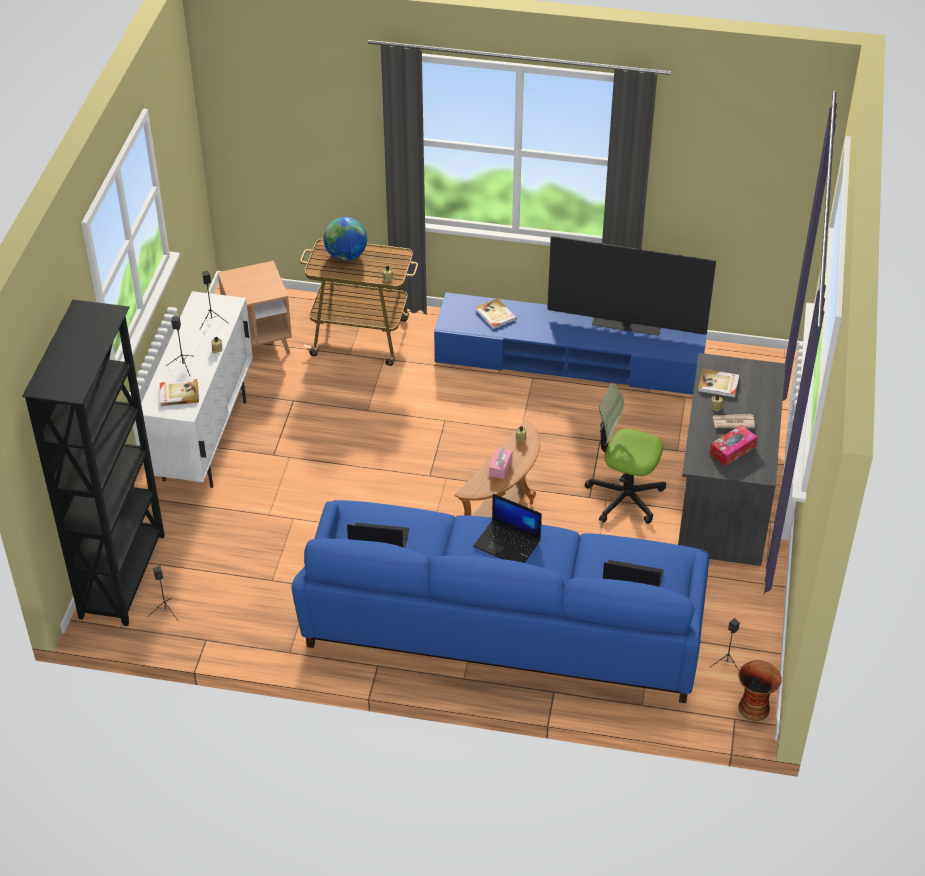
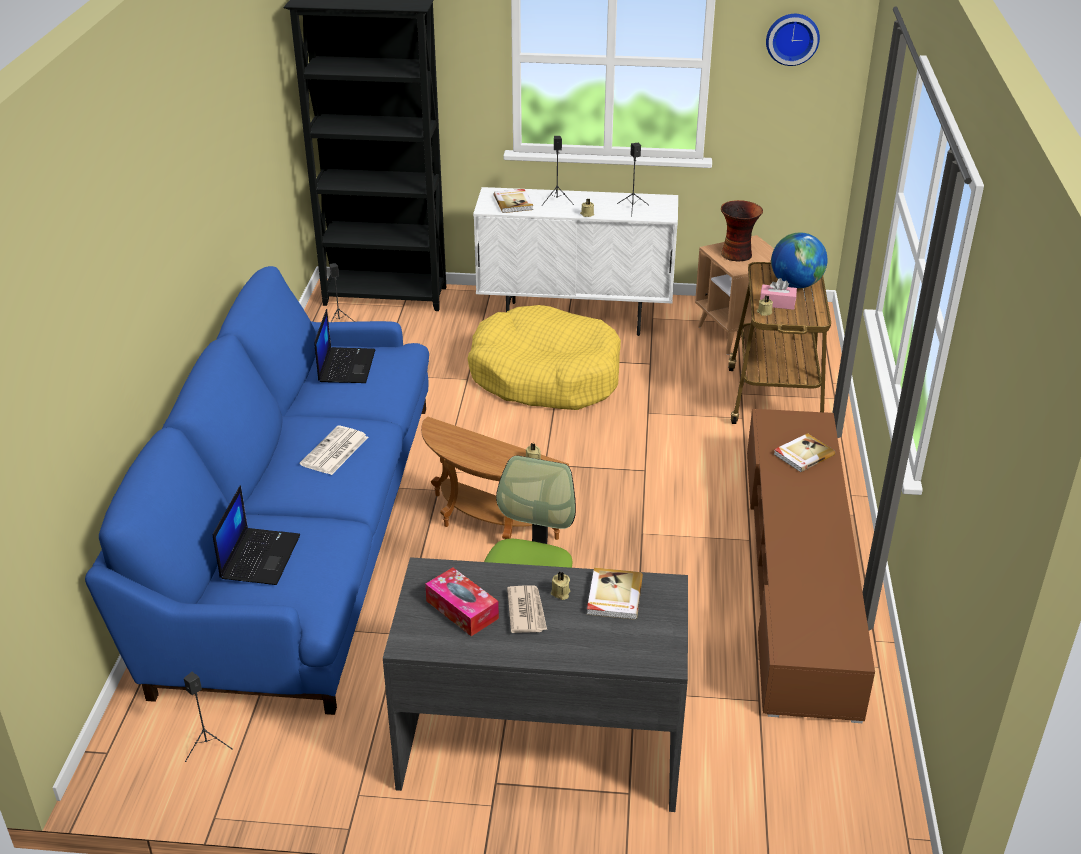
camera: 85 degrees right, 10 degrees down
(175, 123) = (792, 38): none -> wall clock
(299, 467) = (545, 376): none -> yellow dog bed
(500, 467) = (476, 447): pink tissue box -> pink tissue box (777, 303)
(508, 543) = (334, 452): laptop -> newspaper
(570, 360) = (798, 574): blue tv stand -> brown tv stand
(626, 326) = (829, 577): television -> none
(753, 707) = (122, 774): vase -> vase (737, 254)

